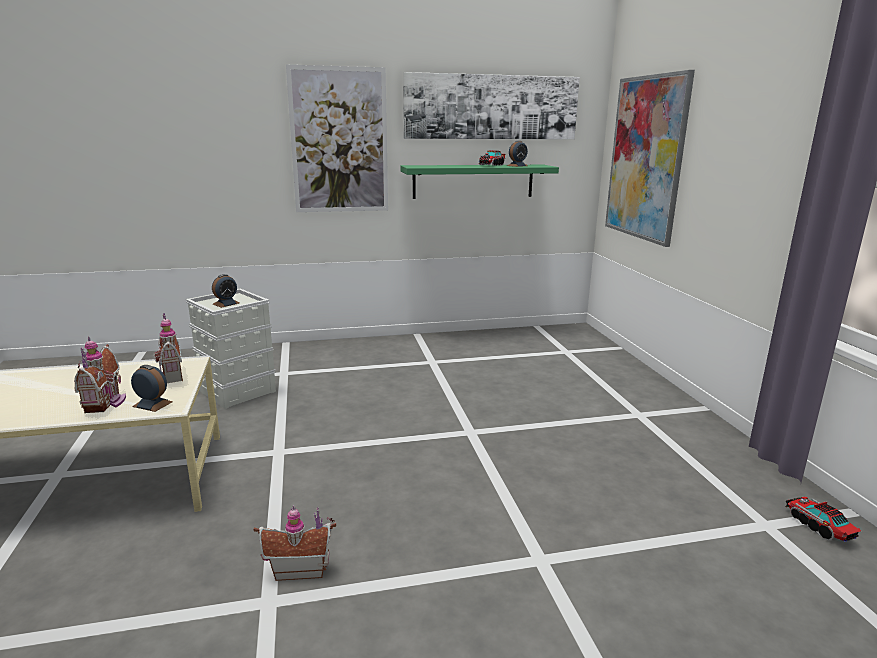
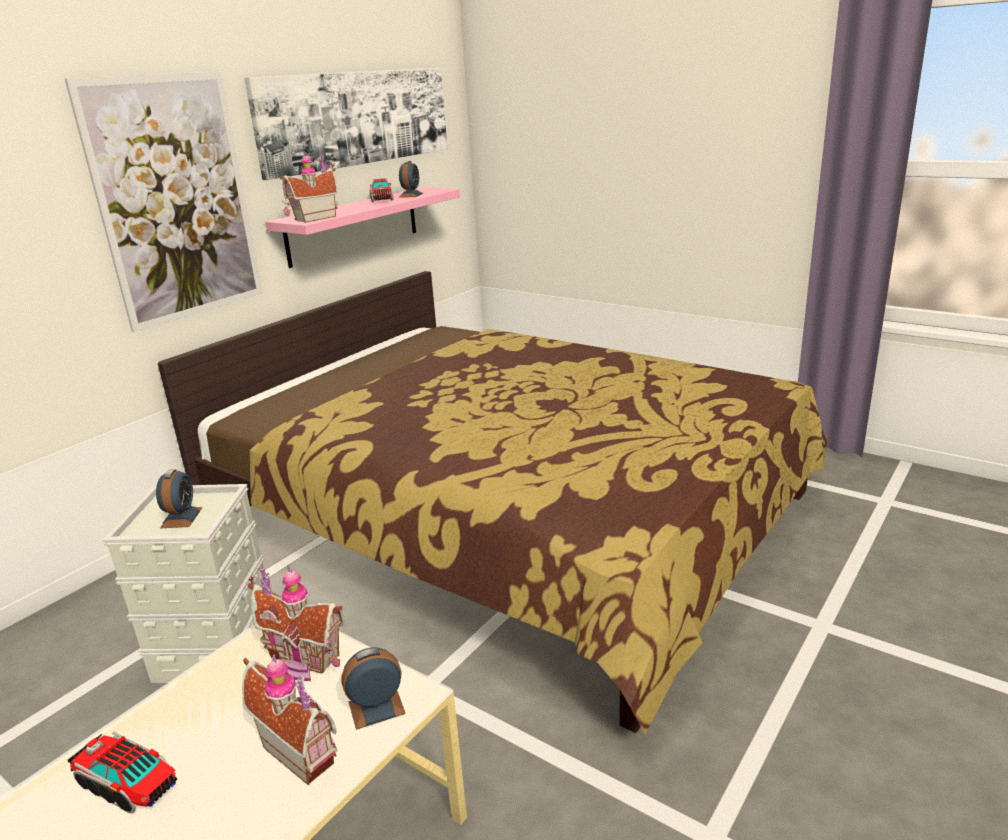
camera: 40 degrees left, 5 degrees up
(299, 568) = (679, 785): toy house -> toy house (313, 218)
(463, 399) = (514, 513): none -> bed
(473, 181) = (354, 226): green shelf -> pink shelf
(645, 158) = (557, 165): picture -> none
(818, 526) = (908, 484): toy truck -> toy truck (127, 783)

